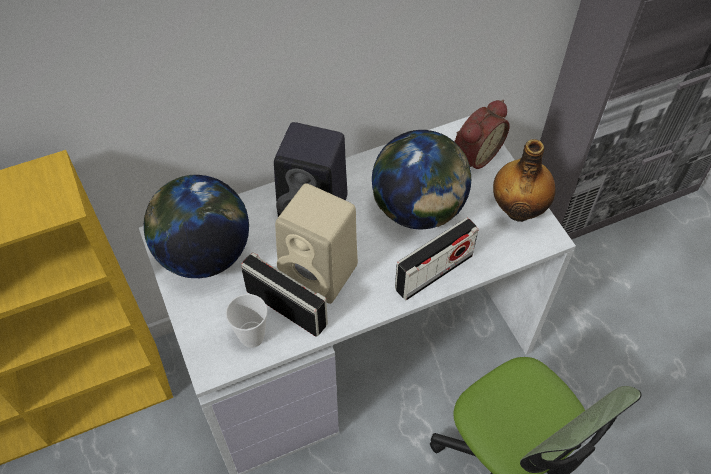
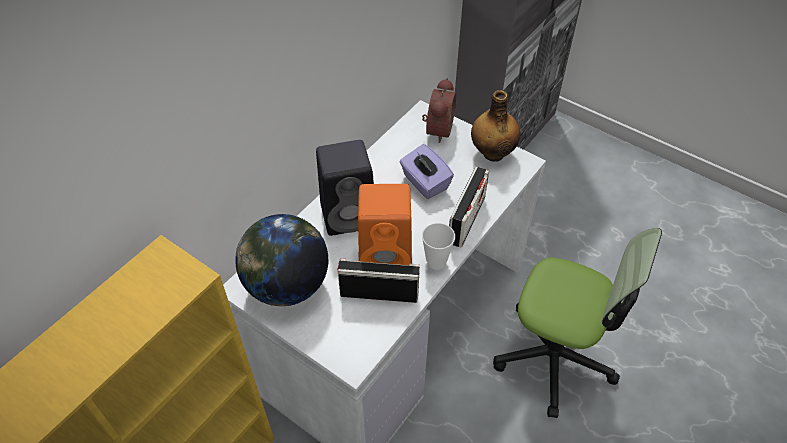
camera: 30 degrees left, 5 degrees down
(252, 337) = (369, 326): cup -> cup (436, 262)
(321, 273) = (387, 257): beige speaker -> orange speaker
(418, 210) = (425, 183): globe -> purple tissue box

